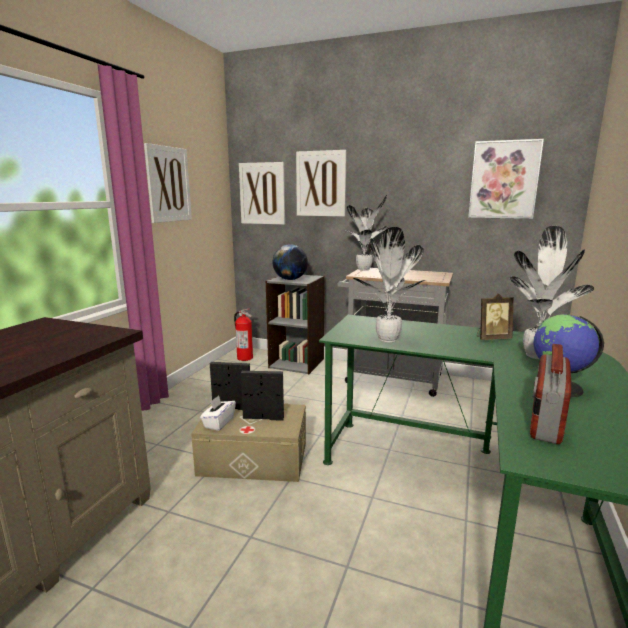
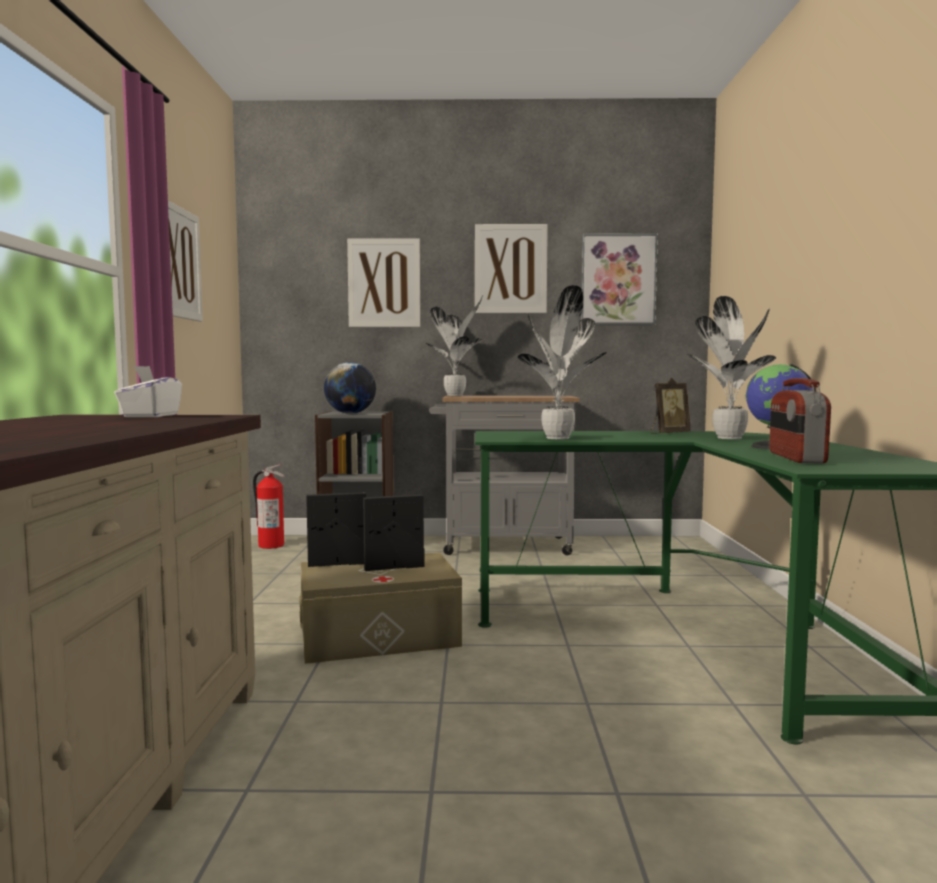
camera: 20 degrees left, 10 degrees down
(218, 423) = (334, 578): white tissue box -> white tissue box (150, 416)
(262, 193) = (293, 296): picture -> picture (510, 269)

